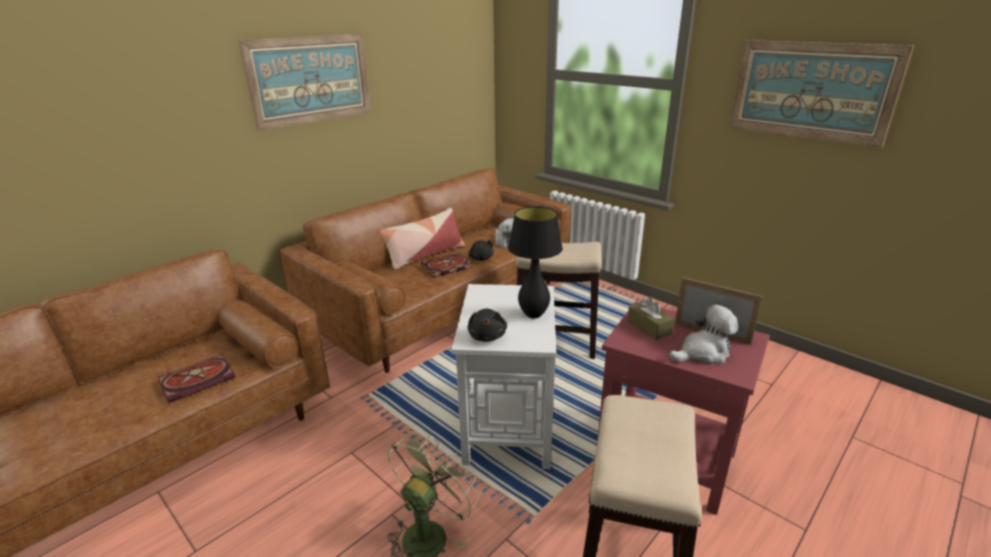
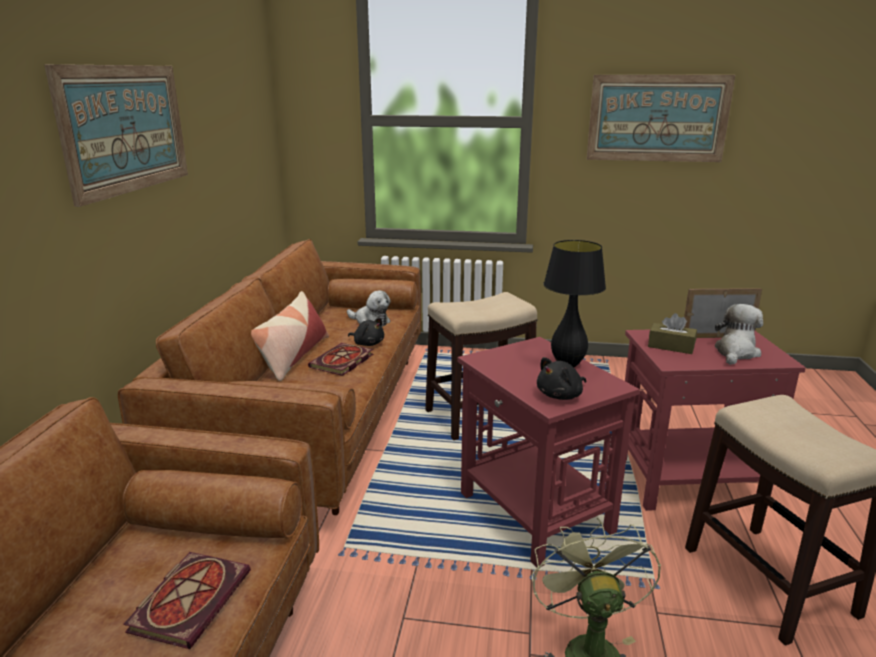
camera: 35 degrees left, 5 degrees down
(487, 336) = (561, 395): black plush toy -> black plush toy turned 90 degrees clockwise
(507, 427) = (534, 512): white side table -> red side table

